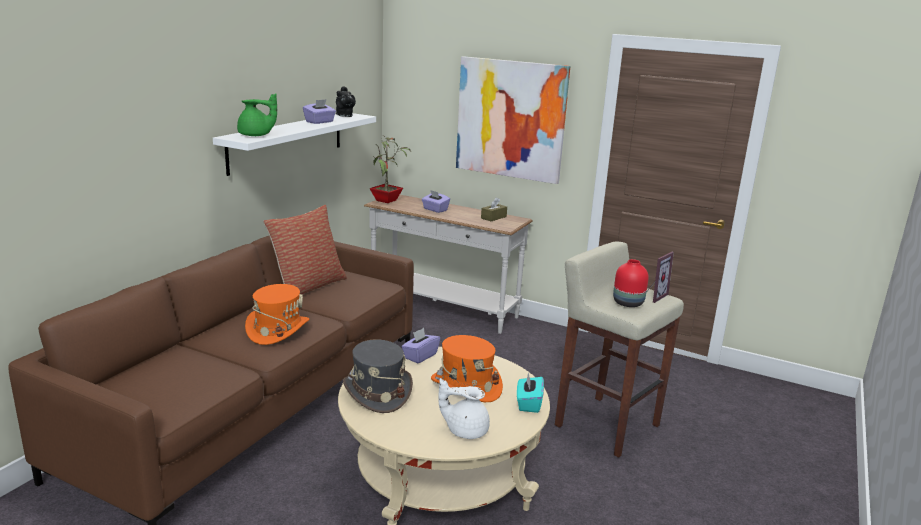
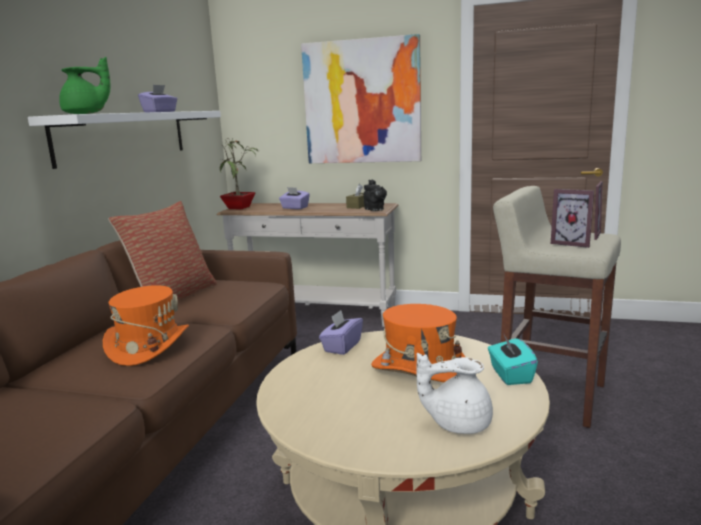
camera: 10 degrees left, 5 degrees down
(344, 116) = (185, 111): black teapot -> black teapot (375, 210)
(377, 392) = (310, 398): grey hat -> none
(629, 303) = (572, 243): red vase -> picture frame

